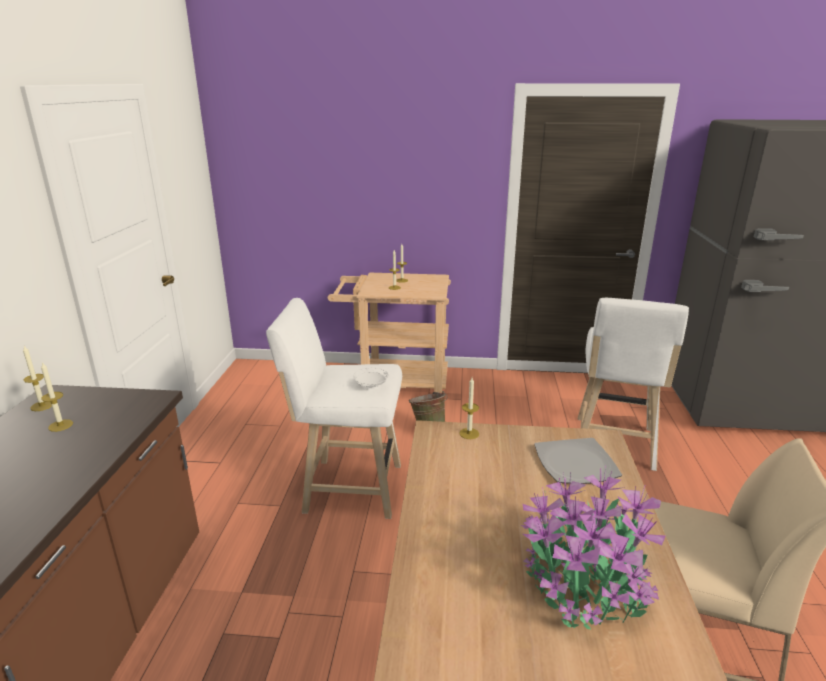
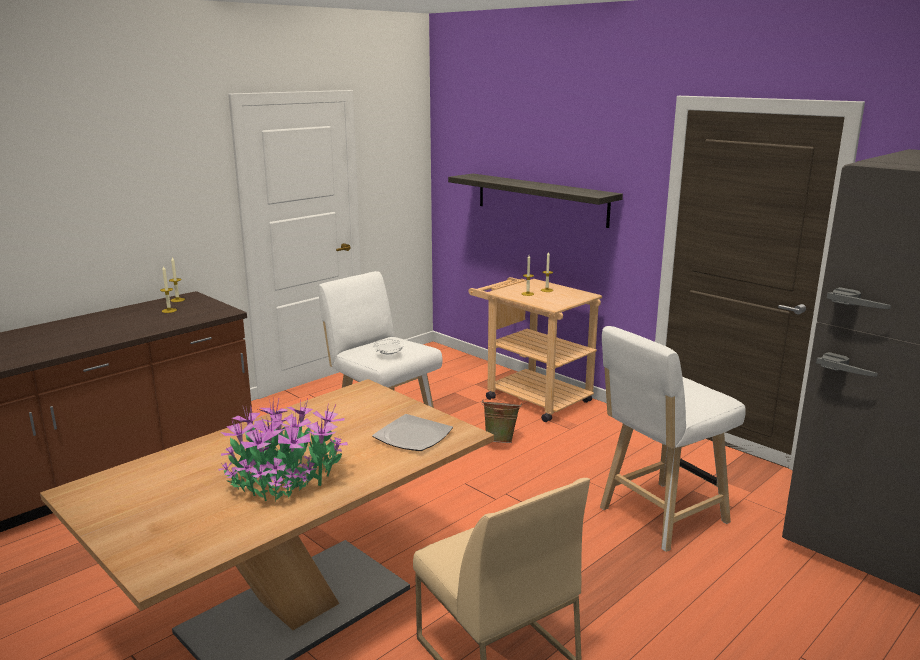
camera: 40 degrees right, 5 degrees down
(367, 194) = (540, 199): none -> shelf
(469, 433) = (383, 396): candle -> none

